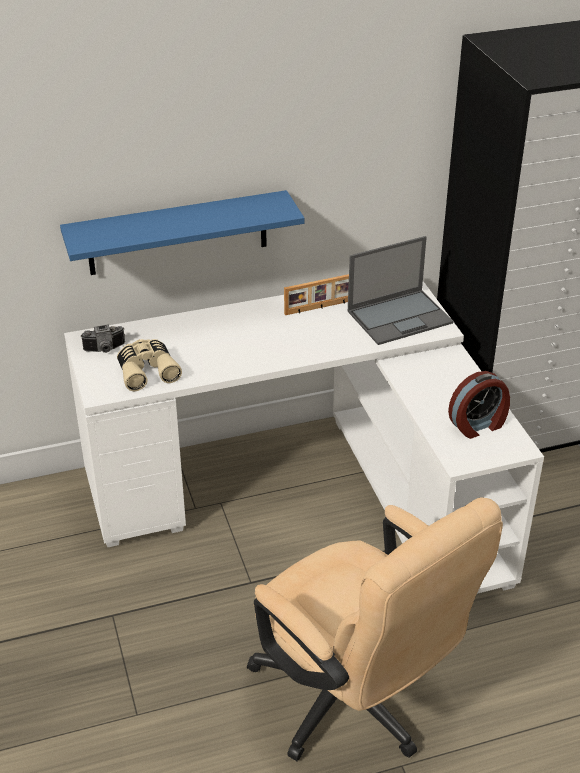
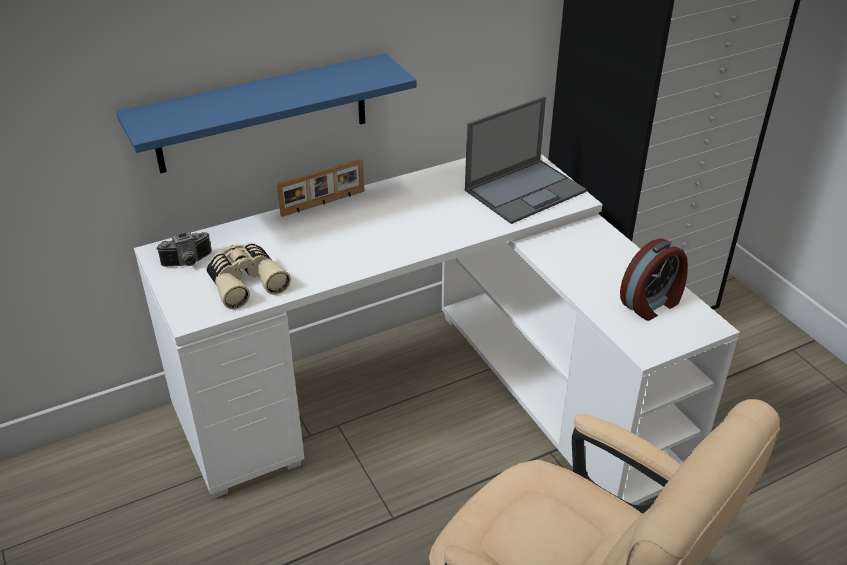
camera: 10 degrees left, 0 degrees up
(321, 307) = (433, 189): picture frame -> picture frame (323, 203)

